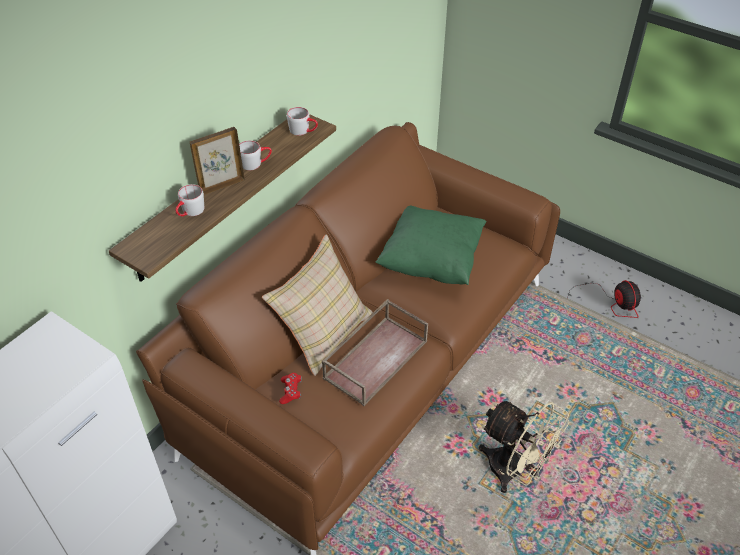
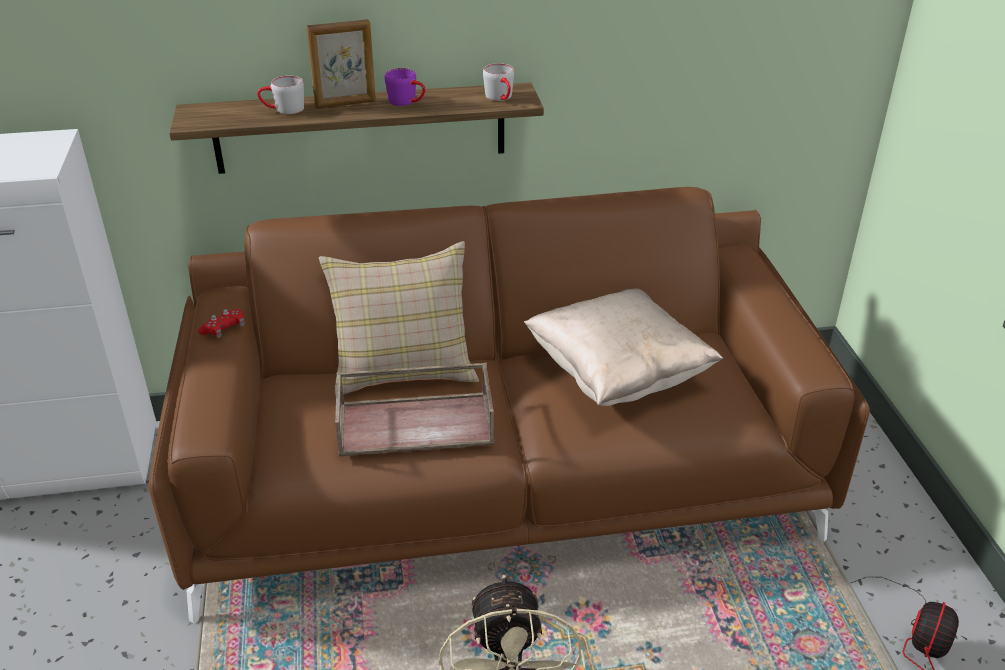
camera: 45 degrees right, 10 degrees down
(221, 186) = (346, 104): picture frame -> picture frame turned 150 degrees clockwise
(255, 163) = (407, 102): grey mug -> purple mug
(291, 391) = (296, 395): red game controller -> red game controller (224, 330)
(430, 262) = (617, 375): green pillow -> beige pillow

